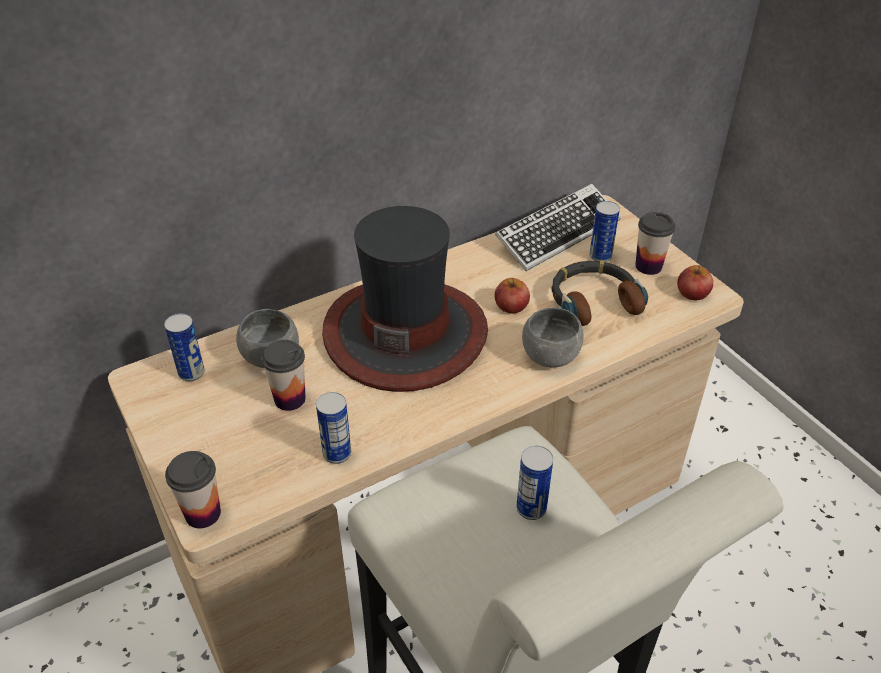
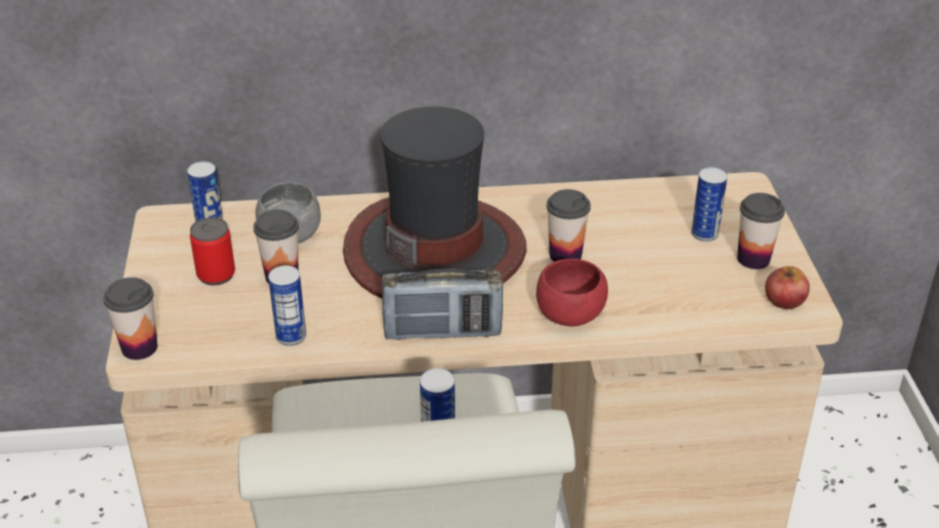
camera: 25 degrees right, 5 degrees down
(227, 416) = (216, 274): none -> can
(462, 405) = (442, 332): none -> radio
(511, 305) = (565, 255): apple -> cup
(550, 356) = (569, 314): grey bowl -> red bowl
(558, 233) = (673, 199): keyboard -> none
(594, 300) = (661, 276): headphones -> none

